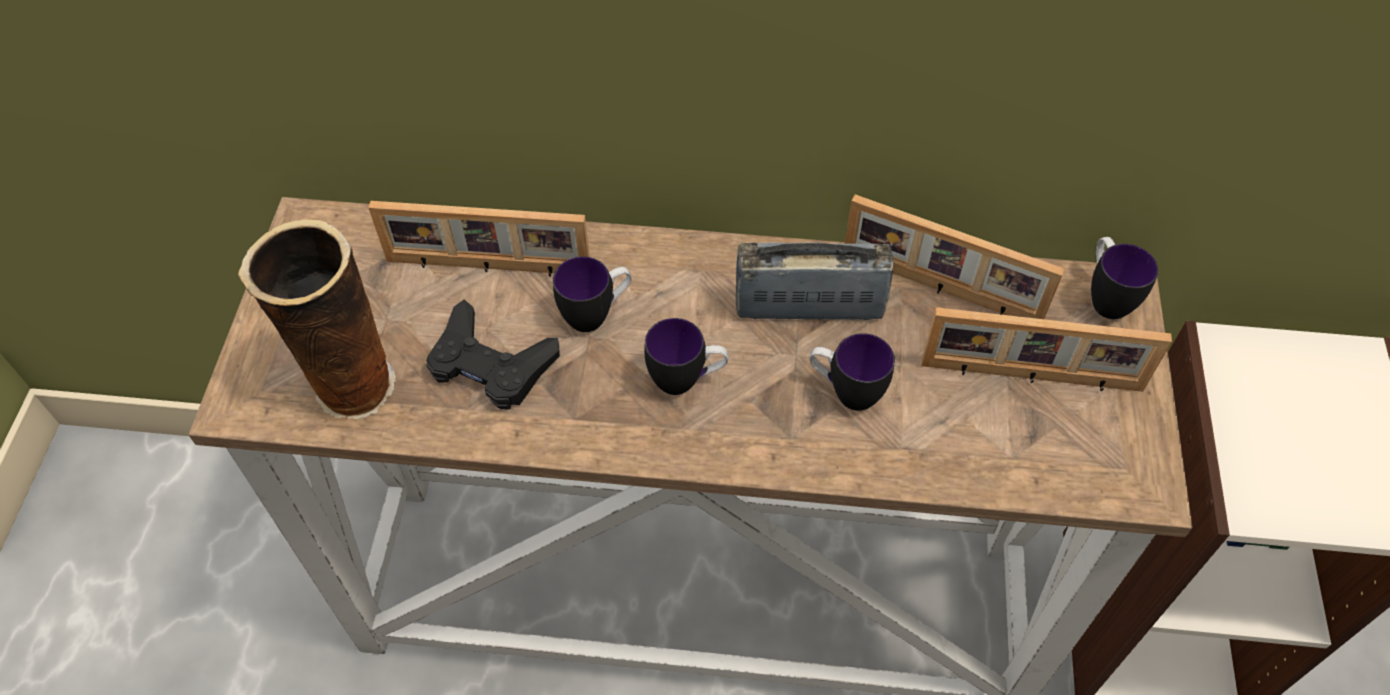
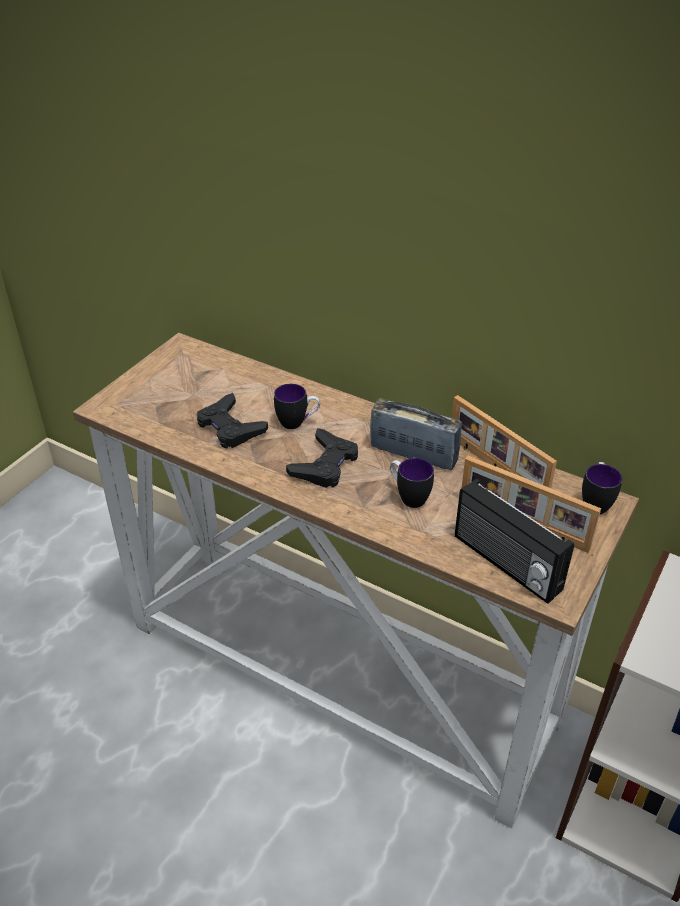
camera: 25 degrees right, 15 degrees down
(351, 387) = (157, 416): vase -> none
(488, 268) = (256, 388): picture frame -> none
(686, 380) = (325, 465): mug -> black game controller
(1046, 458) = (505, 564): none -> radio

